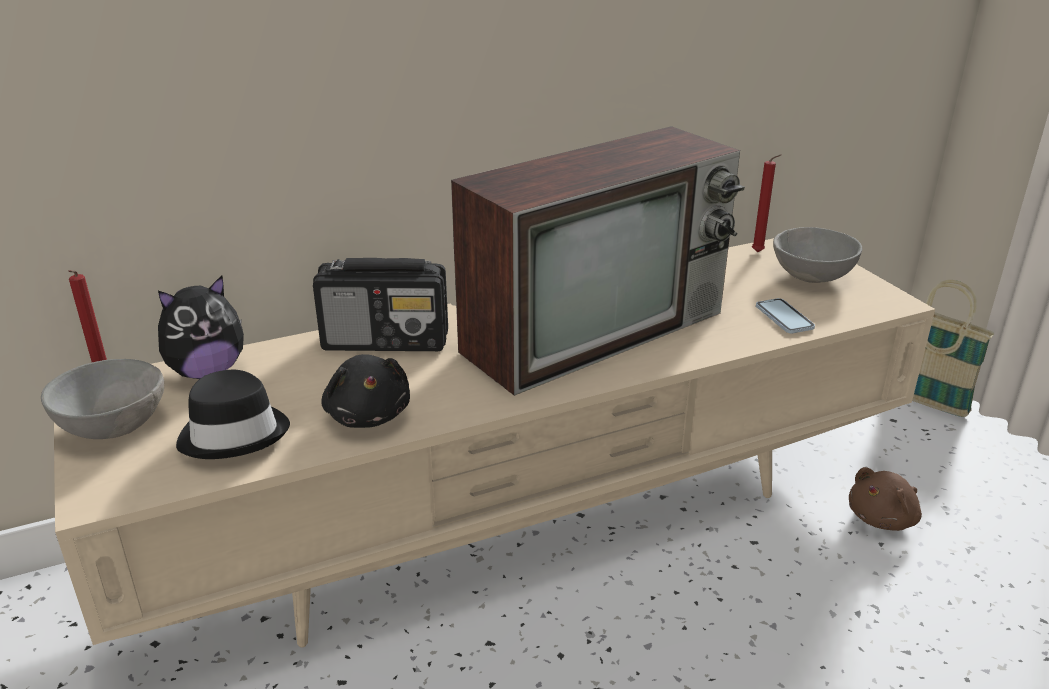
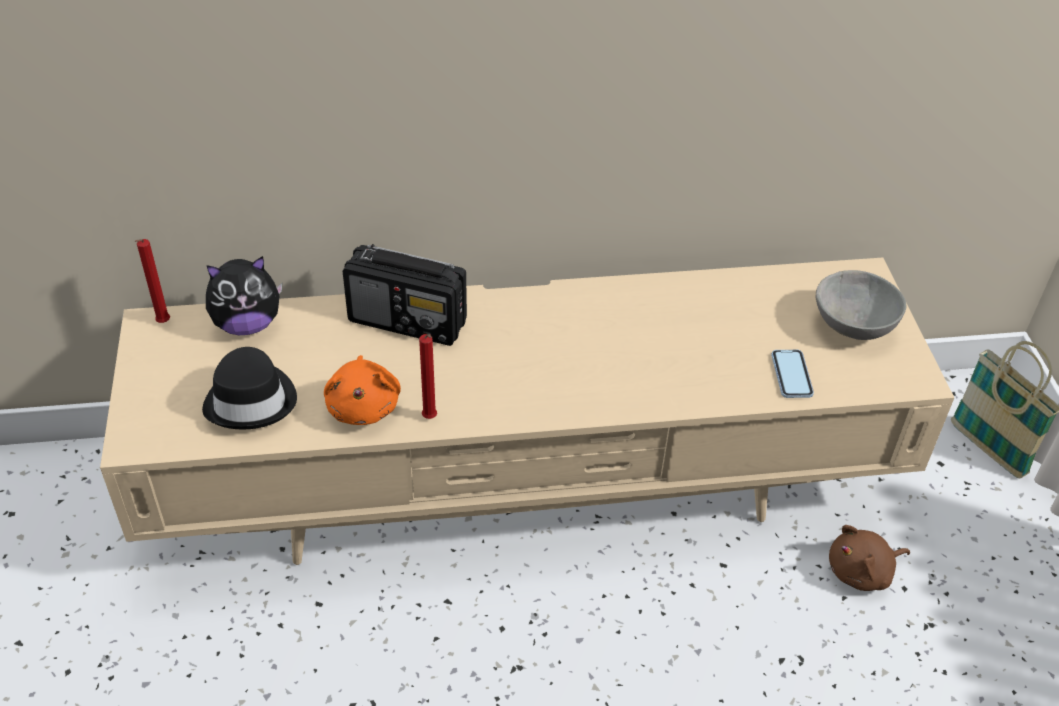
camera: 15 degrees right, 15 degrees up
(113, 426) = (160, 370): grey bowl -> none
(368, 415) = (364, 406): black plush toy -> orange plush toy
(597, 329) = (603, 350): television -> none
(759, 253) = (819, 279): red candle -> red candle (430, 419)

